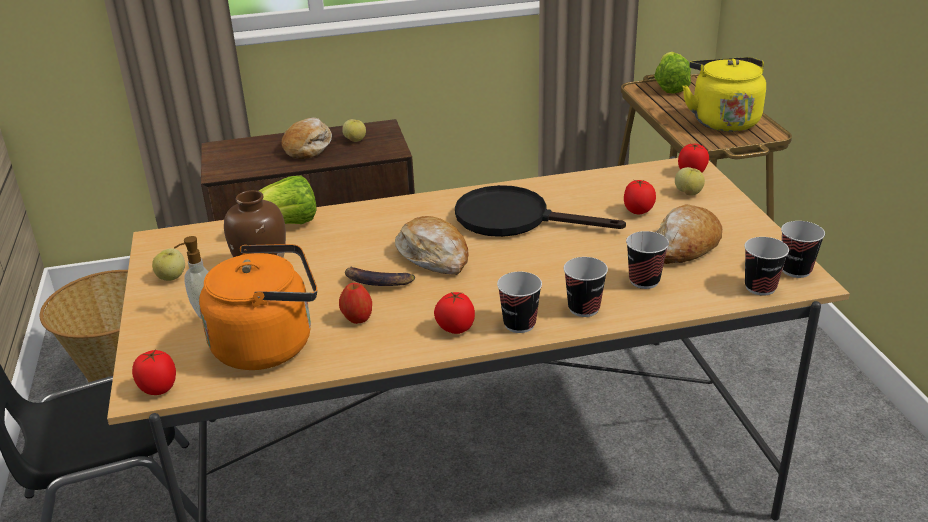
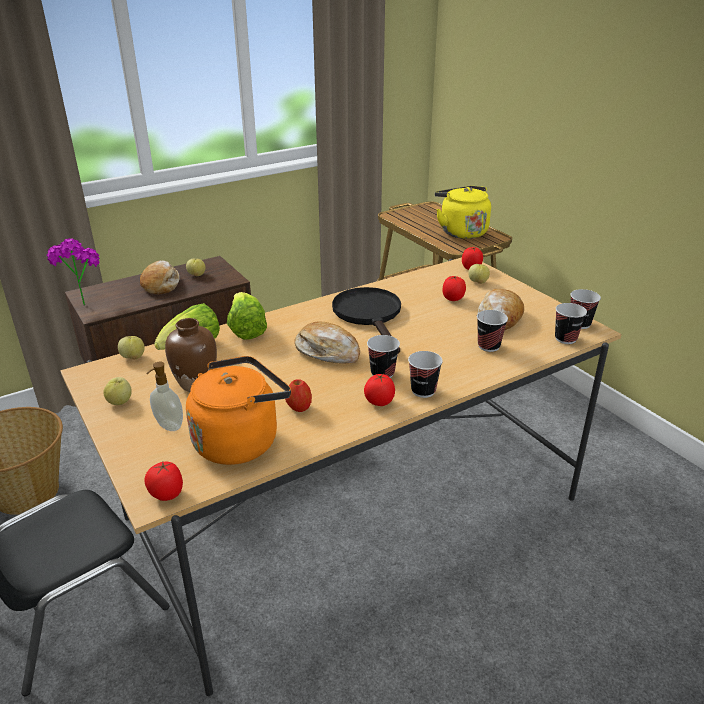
camera: 20 degrees left, 0 degrees up
(213, 157) = (82, 301): none -> potted plant
(214, 229) = (133, 357): none -> apple
(377, 282) = (296, 378): banana -> none
(515, 218) = (370, 316): black frying pan -> black frying pan turned 75 degrees clockwise
(584, 308) = (460, 372): cup -> cup (382, 373)
(670, 87) = (411, 212): lettuce -> lettuce (246, 330)

